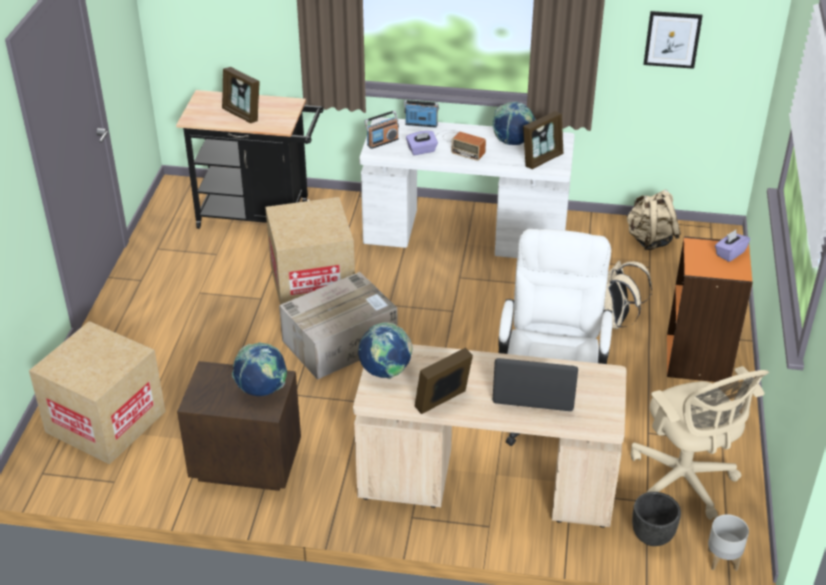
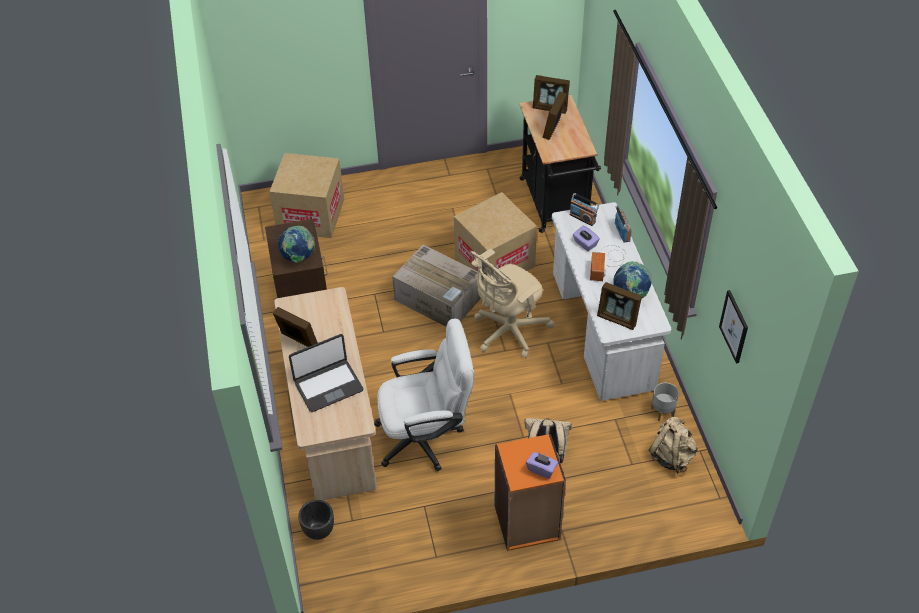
camera: 70 degrees right, 10 degrees up
(205, 107) = (550, 108): none -> picture frame
(386, 372) = (315, 303): globe -> none
(534, 390) = (328, 386): laptop -> laptop turned 75 degrees clockwise
(685, 482) = (381, 540): beige office chair -> beige office chair (508, 332)
(723, 560) = (312, 579): grey planter -> grey planter (662, 412)

